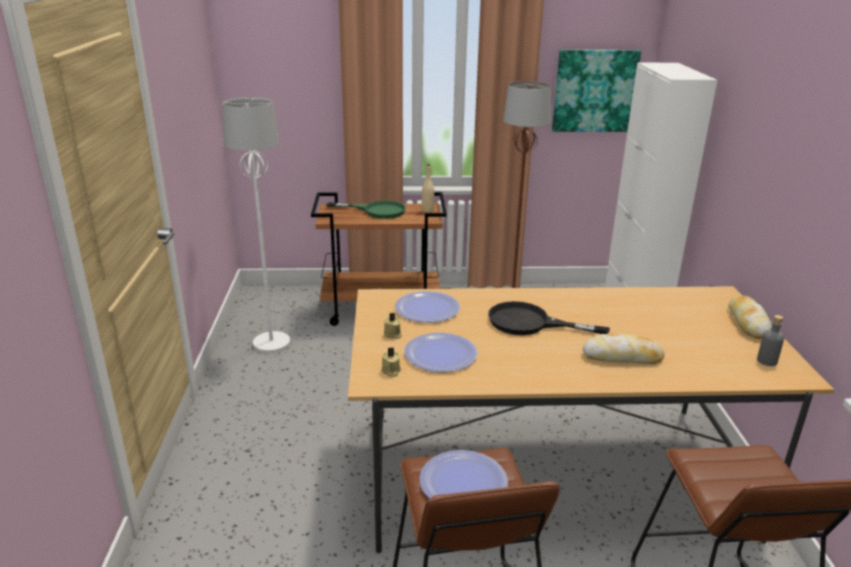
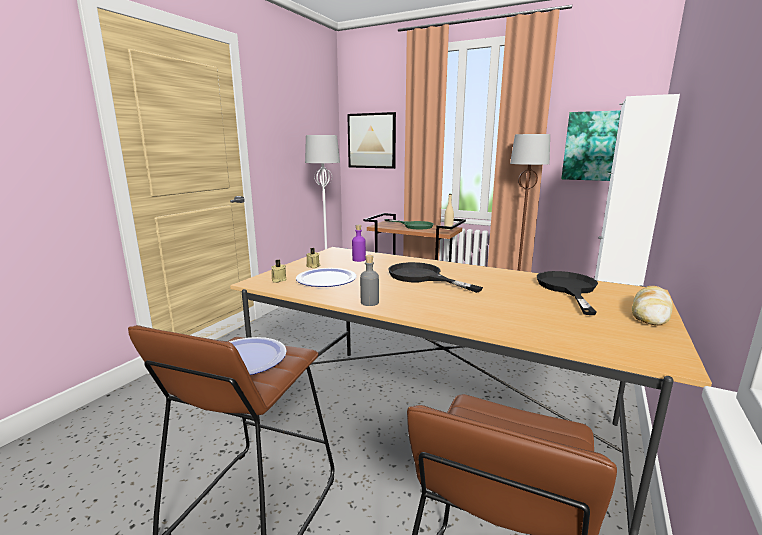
camera: 30 degrees right, 10 degrees down
(277, 81) = (371, 141): none -> picture
(427, 309) = (359, 260): plate -> purple bottle
(622, 357) = (471, 307): bread -> none
(666, 306) = (568, 289): none -> black frying pan
(766, 361) = (637, 341): grey bottle -> grey bottle (369, 302)

